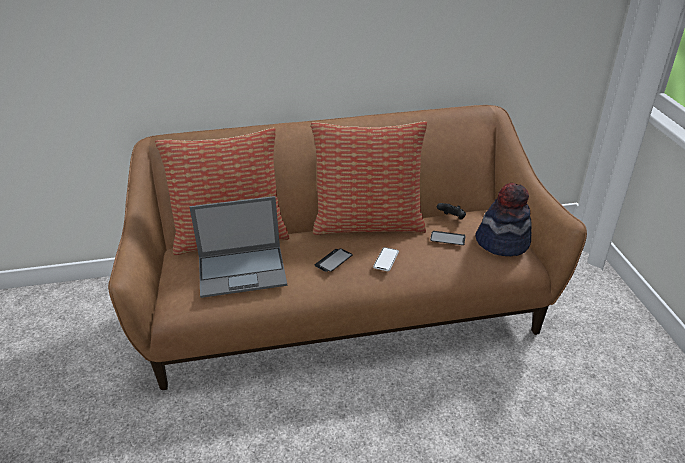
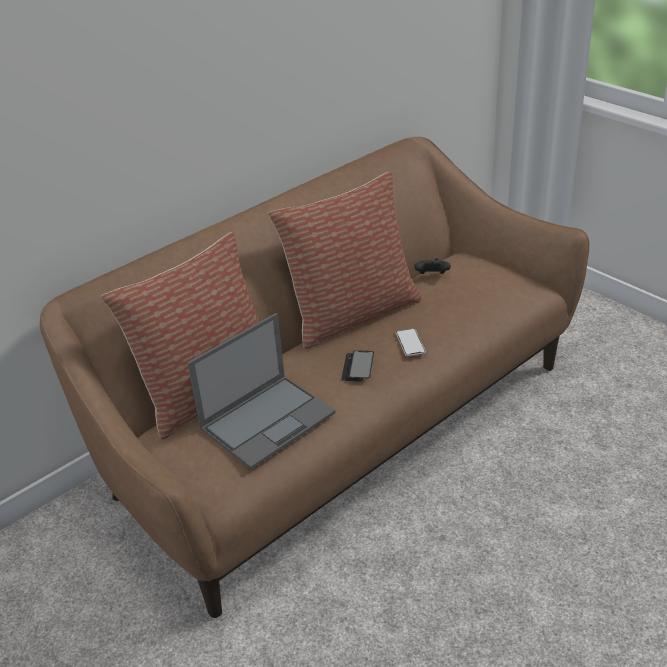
camera: 30 degrees left, 0 degrees up
(447, 239) = (449, 298): phone -> none
(502, 242) = (503, 280): hat -> none

